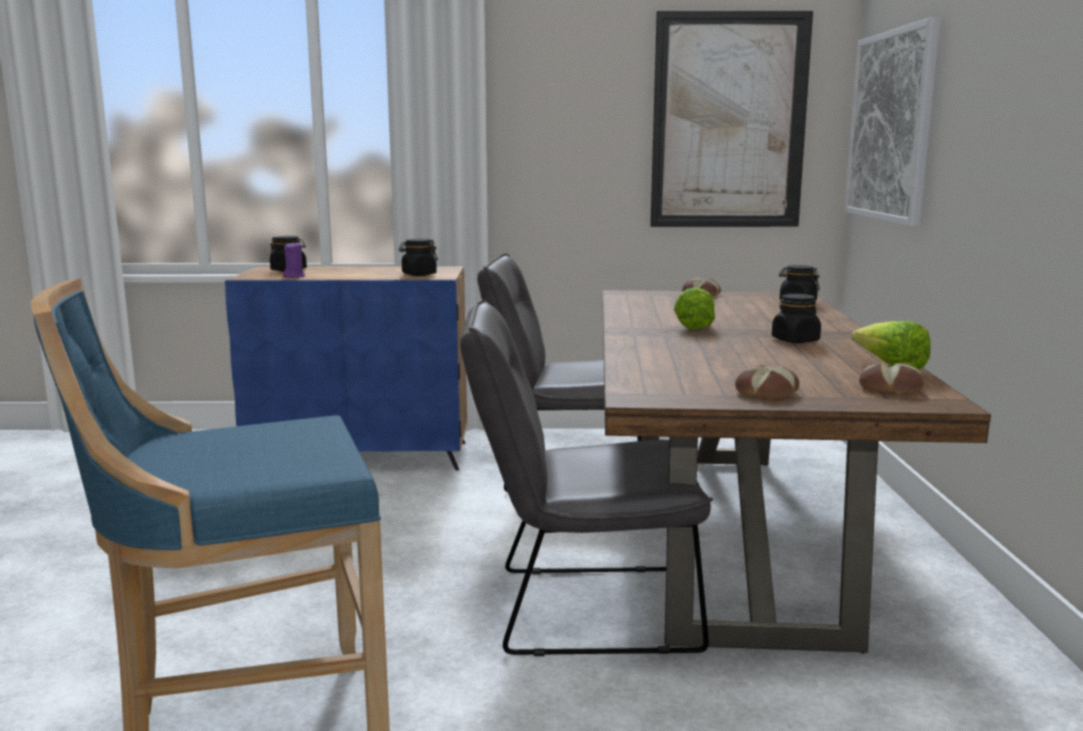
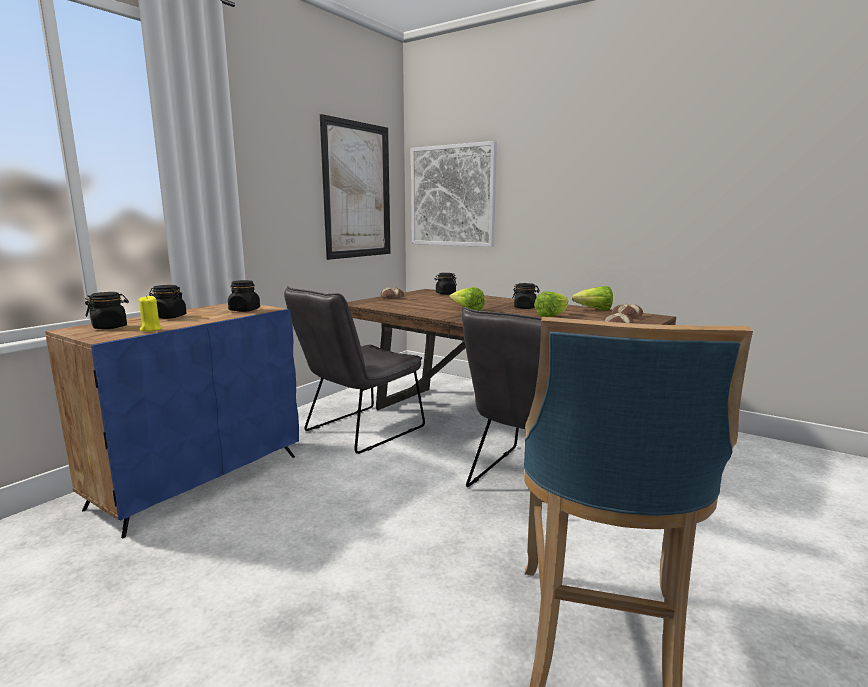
camera: 55 degrees left, 0 degrees up
(294, 276) = (150, 329): purple candle -> yellow candle
(351, 270) = (168, 317): none -> black jar
(763, 357) = (551, 316): none -> lettuce

